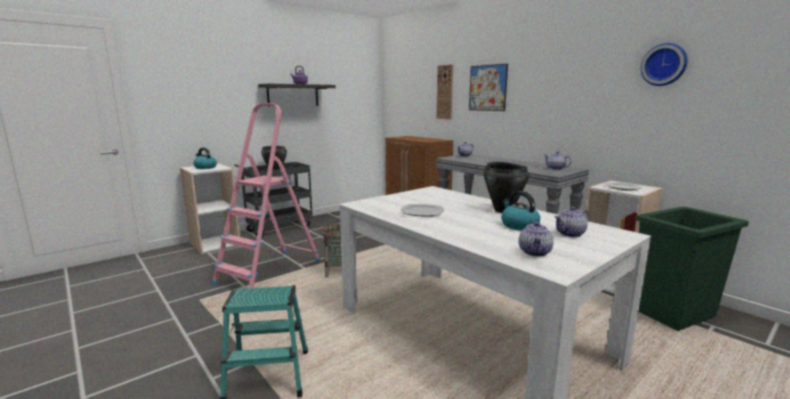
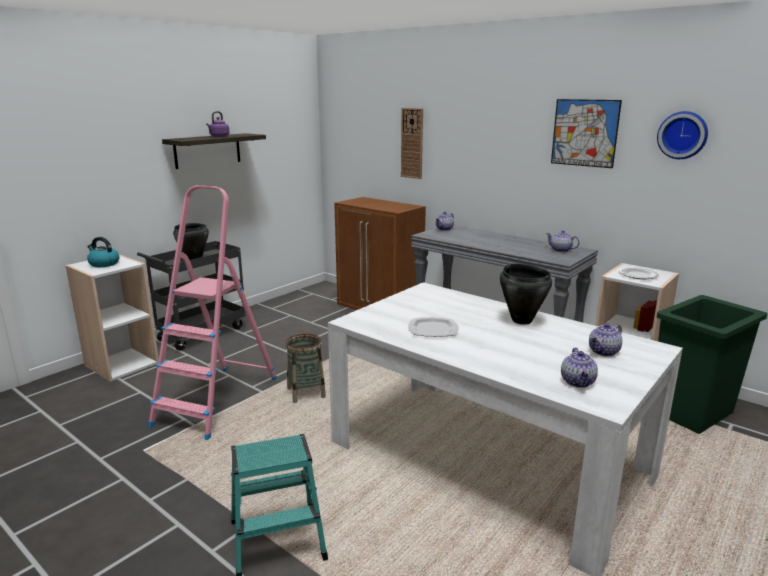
camera: 10 degrees left, 5 degrees up
(487, 88) = (470, 143): picture -> picture (584, 133)
(518, 225) = (547, 343): kettle -> none

